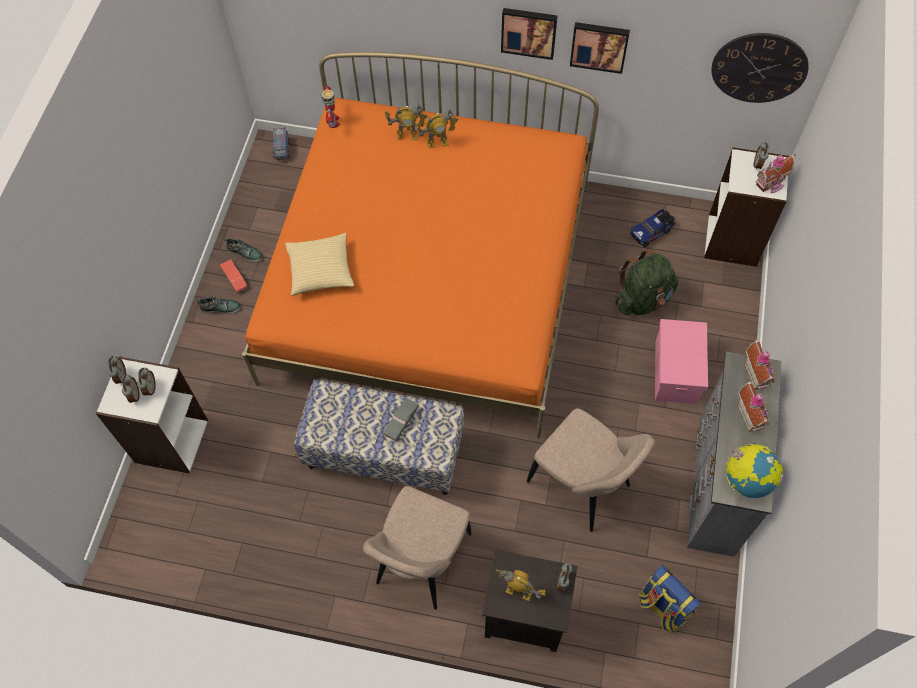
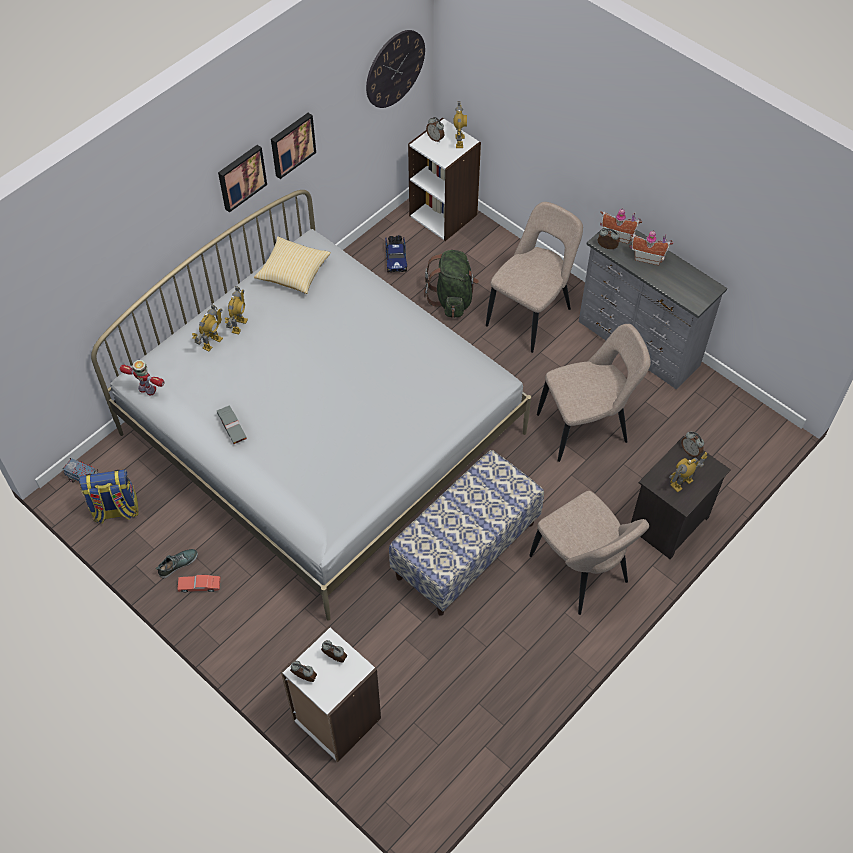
camera: 60 degrees left, 5 degrees down
(134, 395) = (332, 675): alarm clock -> alarm clock (607, 248)
(220, 308) = (223, 612): shoe -> none
(321, 271) = (303, 474): pillow -> pillow (293, 272)
(401, 421) = (476, 498): grey toy car -> grey toy car (232, 428)
(429, 280) = (322, 433): orange bed -> white bed
(662, 607) = (713, 430): backpack -> backpack (115, 510)
(676, 372) = (531, 314): pink storage box -> beige chair
(747, 480) = (695, 287): globe -> none
(771, 184) = (459, 141): toy house -> toy robot

